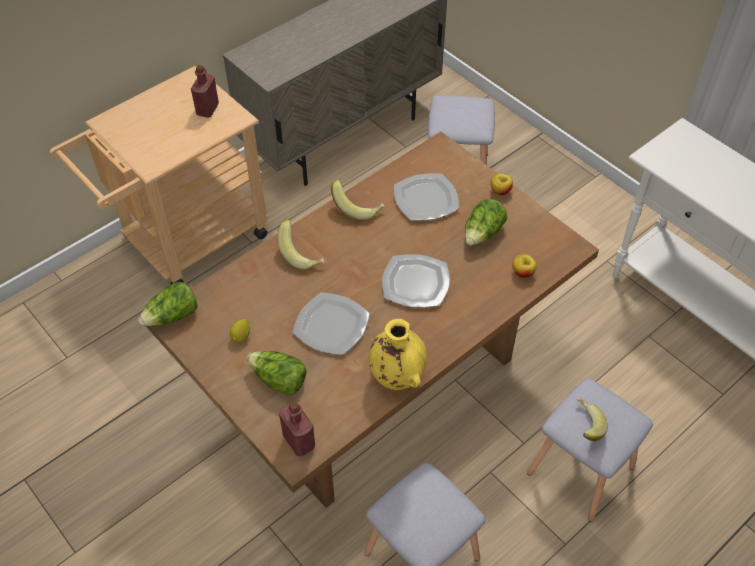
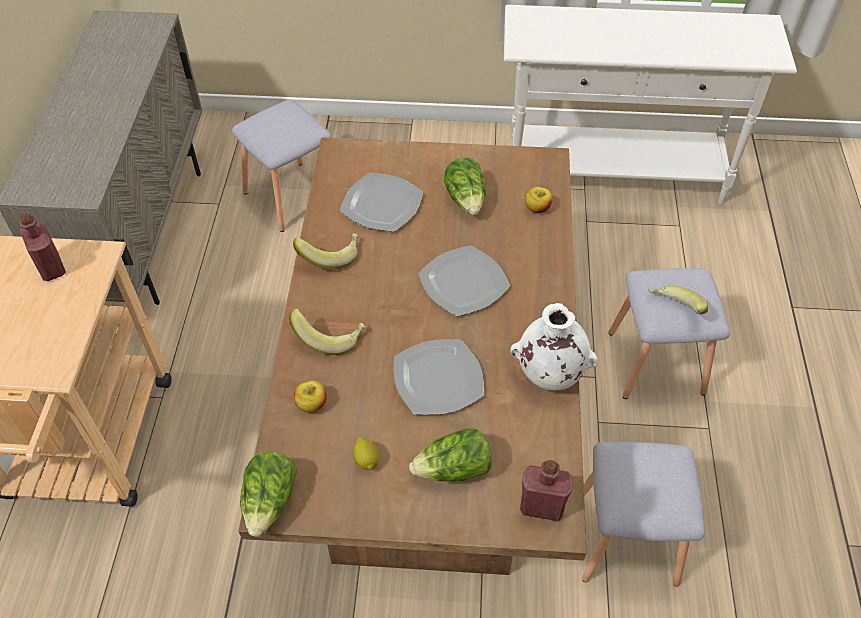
camera: 45 degrees left, 0 degrees up
(396, 376) = (549, 376): yellow vase -> white vase
(500, 191) = (436, 154): apple -> apple (311, 404)

